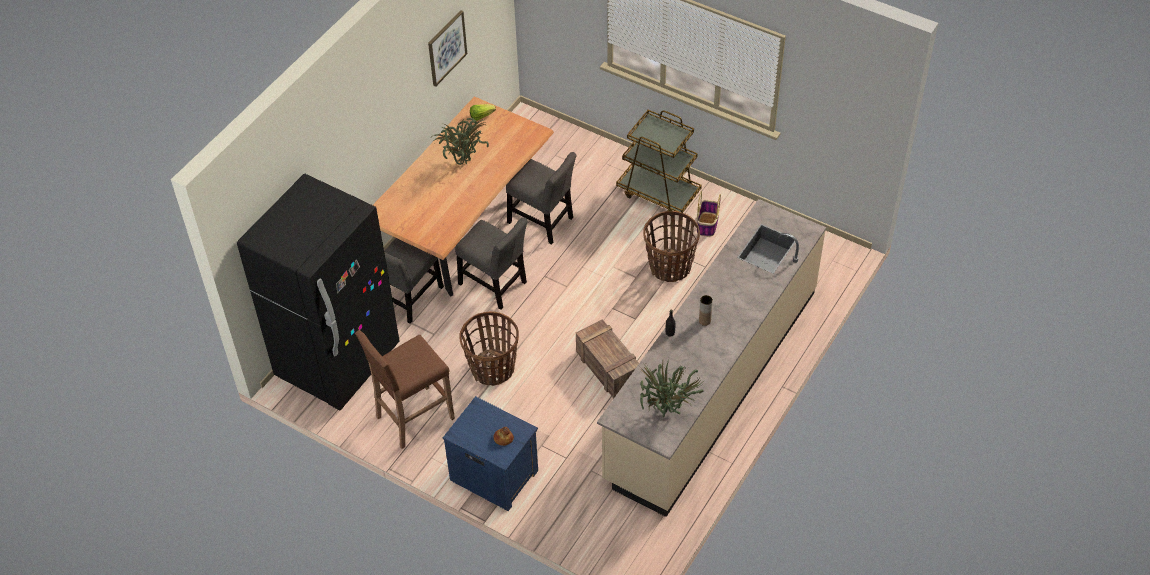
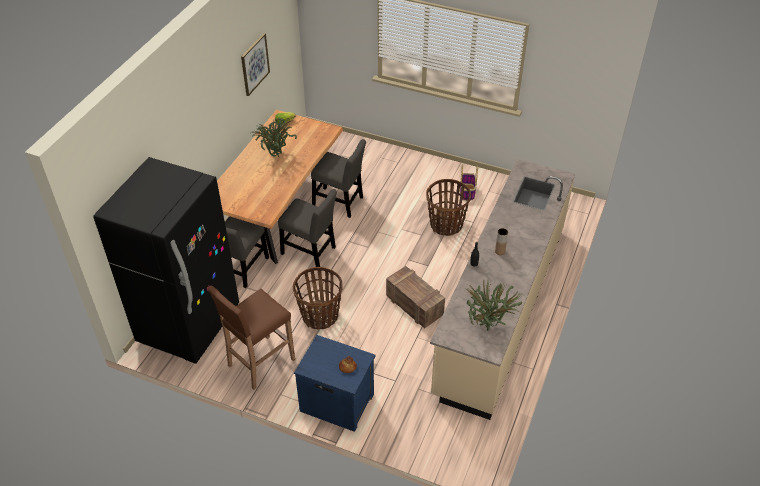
camera: 10 degrees left, 5 degrees down
(658, 193) = (425, 174): brown cart -> none

